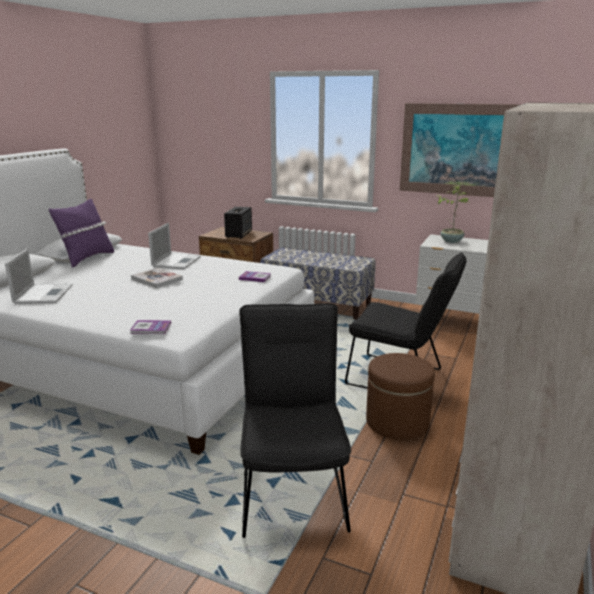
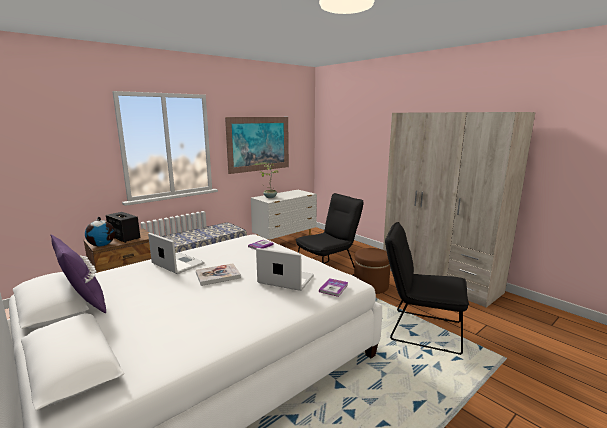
camera: 65 degrees left, 5 degrees down
(44, 294) = (182, 334): laptop -> laptop (285, 279)
(213, 234) = (102, 245): none -> globe

